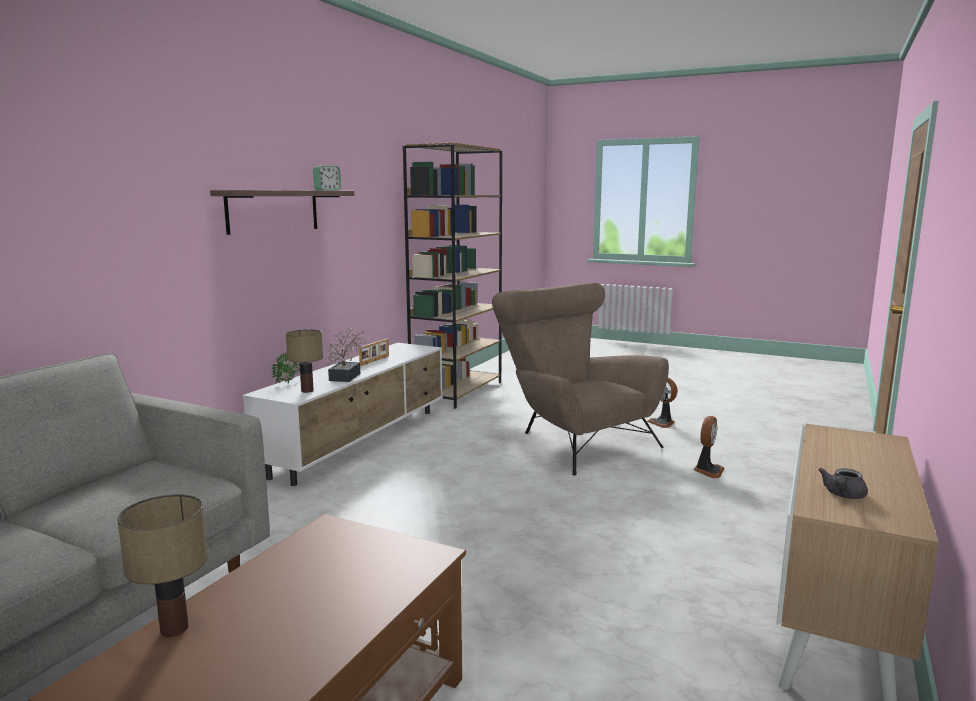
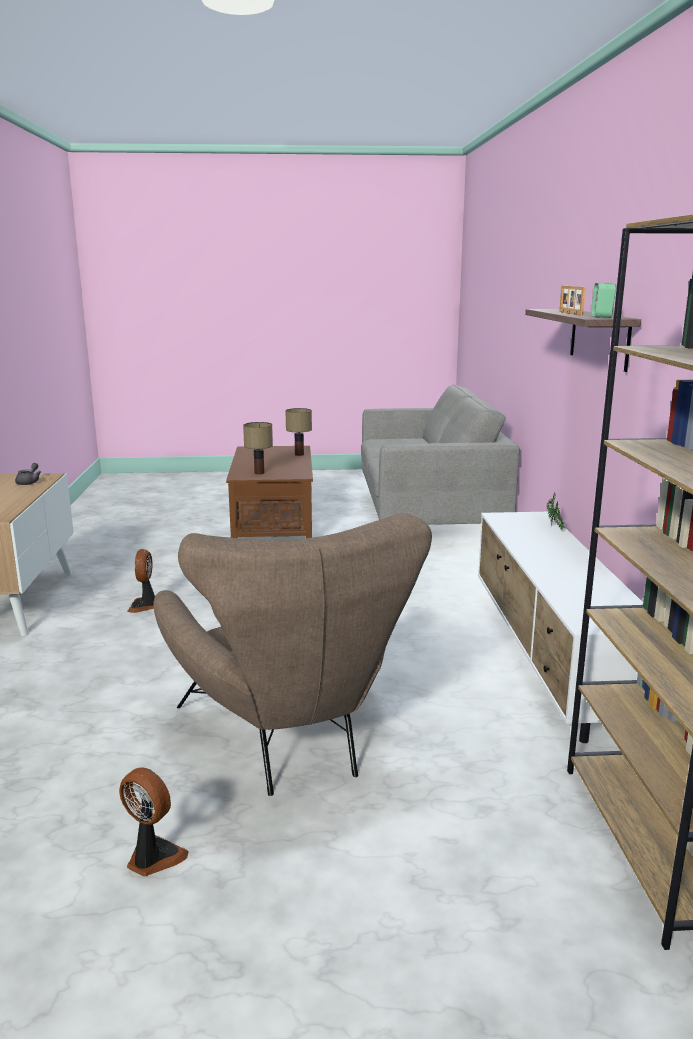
camera: 150 degrees right, 5 degrees up
(307, 391) = (510, 523): table lamp -> table lamp (259, 473)
(347, 376) = (530, 546): potted plant -> none
(375, 361) = (572, 576): picture frame -> picture frame (569, 313)
(573, 441) = (293, 740): brown armchair -> brown armchair turned 45 degrees clockwise
(708, 471) = (79, 731): fan -> fan (144, 606)

